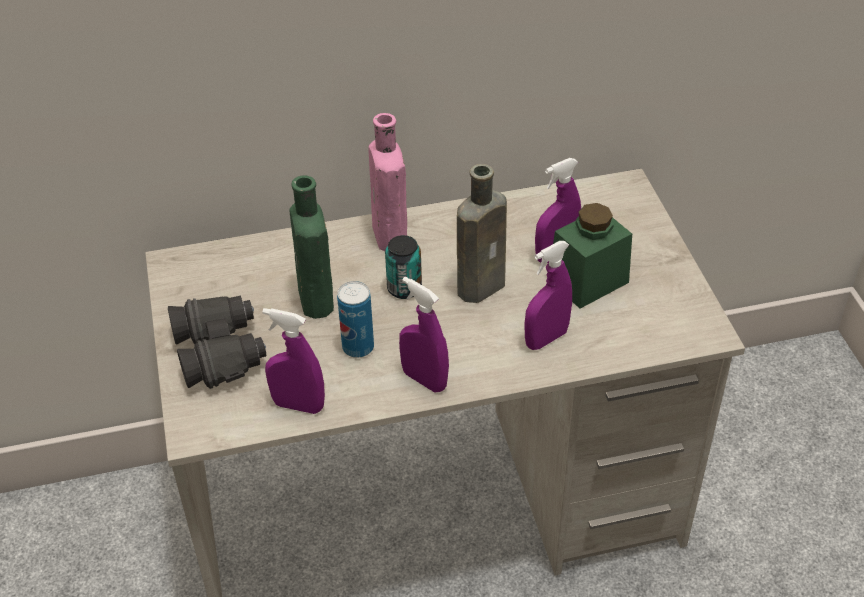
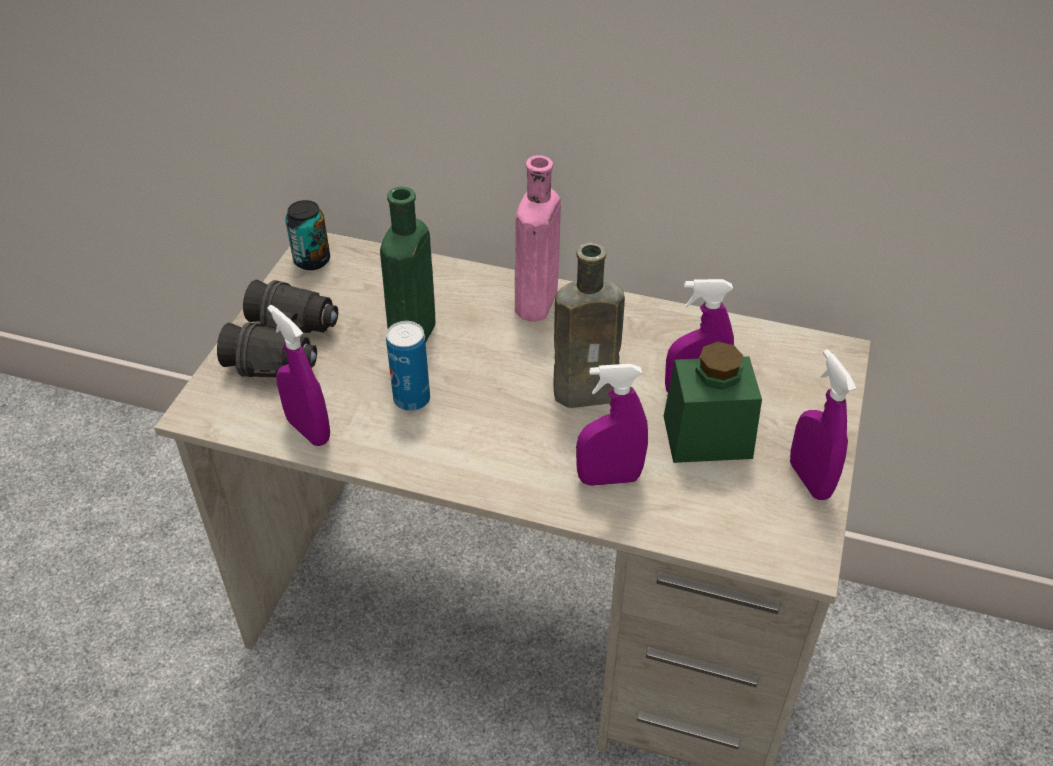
camera: 30 degrees right, 0 degrees up
(404, 288) = (506, 361): can -> can (312, 260)
(424, 380) = (447, 462): purple spray bottle -> purple spray bottle (809, 480)

